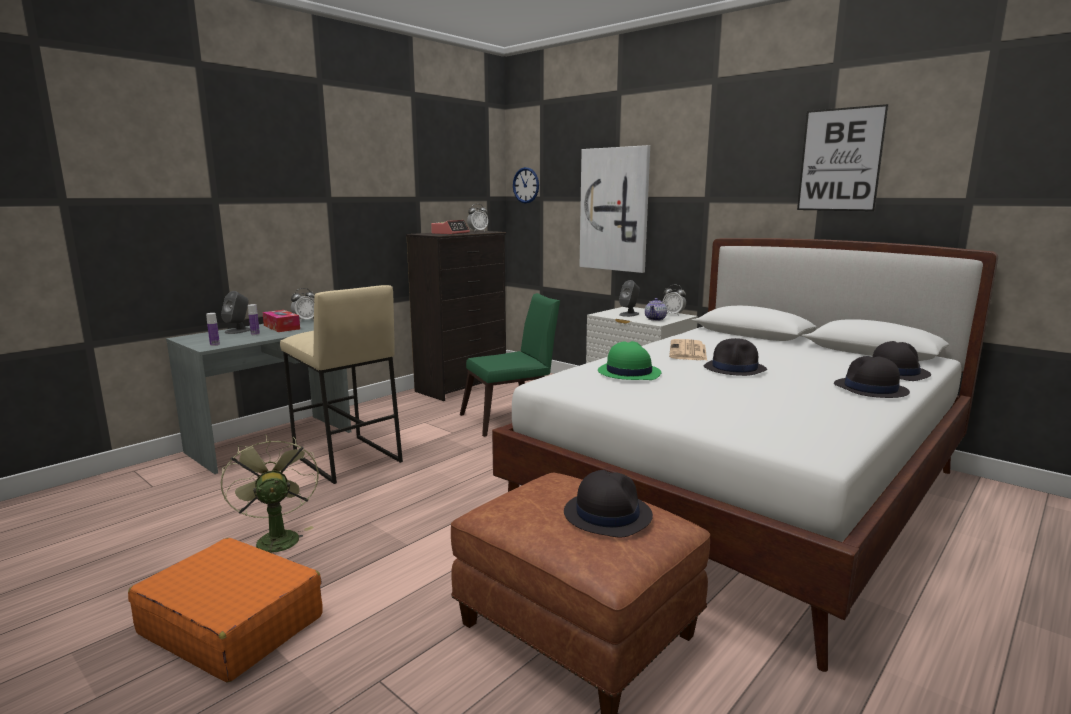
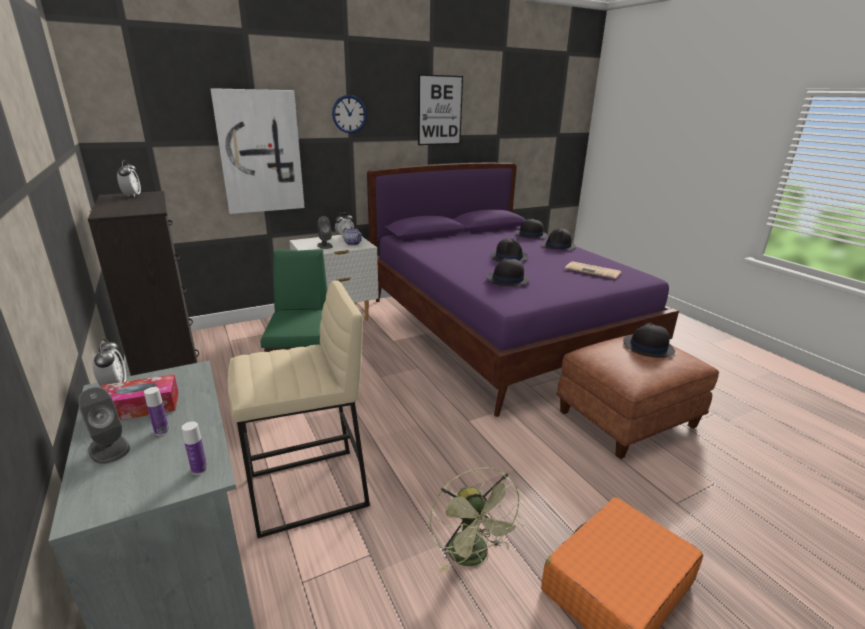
camera: 70 degrees left, 10 degrees up
(275, 538) = (473, 557): green fan -> green fan turned 105 degrees counterclockwise
(450, 233) = (136, 205): alarm clock -> none
(526, 185) = (119, 128): wall clock -> wall clock (349, 114)
(628, 372) = (507, 279): green hat -> black hat
(688, 351) = (460, 257): newspaper -> newspaper (594, 271)
(746, 495) = (500, 329): white bed -> purple bed

